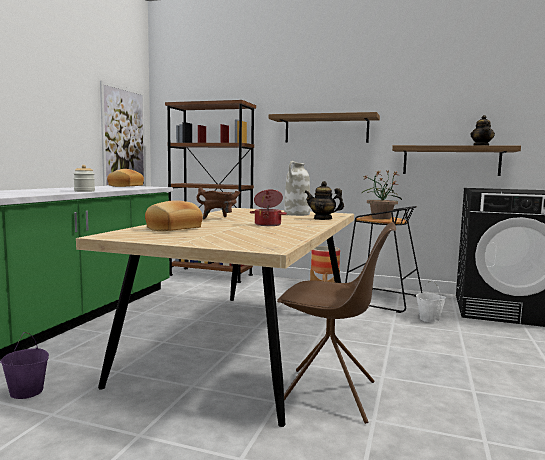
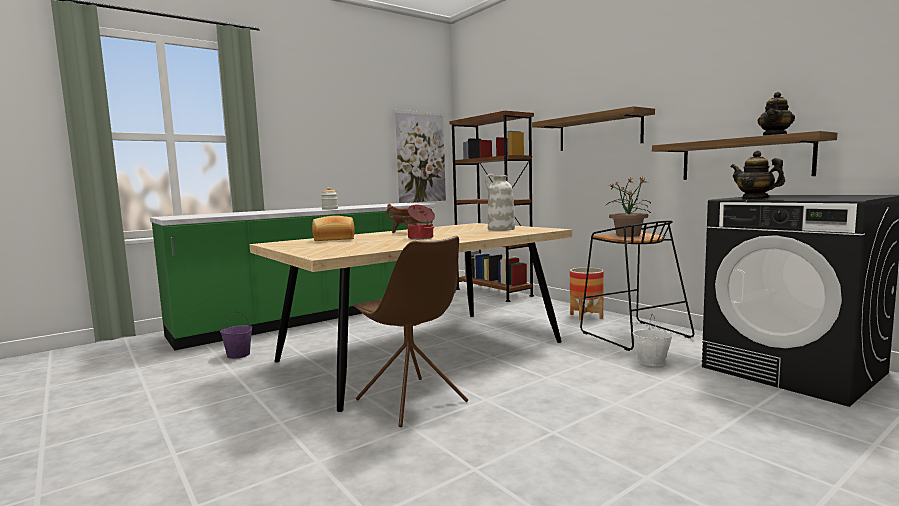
camera: 35 degrees right, 0 degrees up
(125, 186) = (398, 203): bread -> none
(323, 219) = (502, 234): teapot -> teapot (755, 198)

